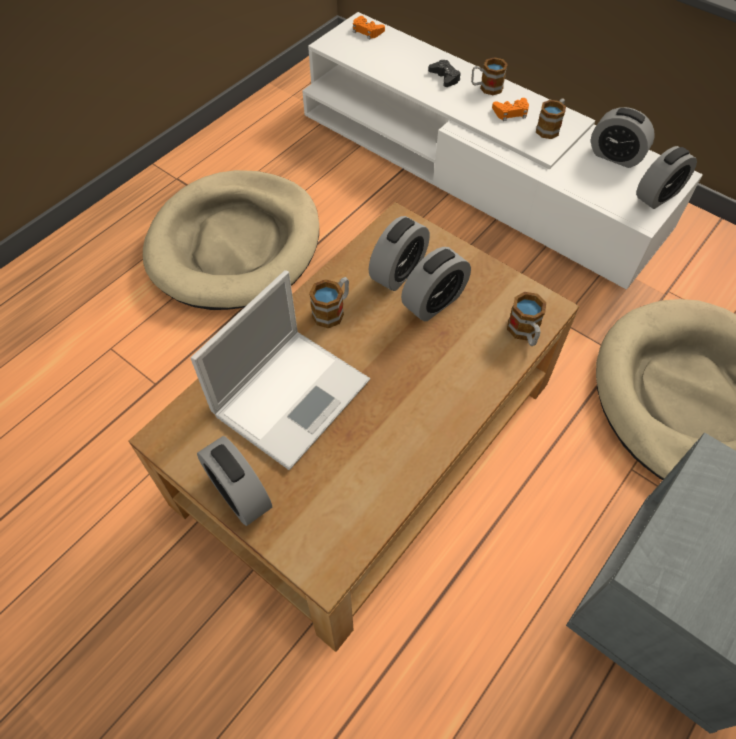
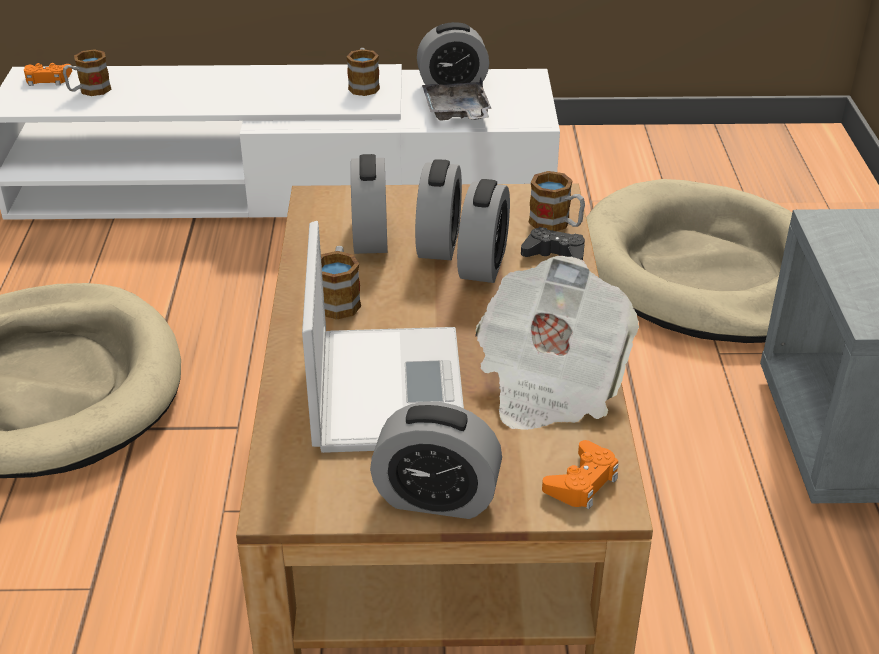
camera: 40 degrees left, 20 degrees down
(387, 456) = (550, 380): none -> newspaper
(445, 77) = (196, 86): black game controller -> black game controller (555, 254)
(486, 88) = (255, 78): mug -> mug (89, 91)
(511, 112) = (307, 88): orange game controller -> orange game controller (582, 482)
(593, 183) = (457, 113): none -> grey tray
(658, 195) = (527, 98): alarm clock -> alarm clock (483, 264)

